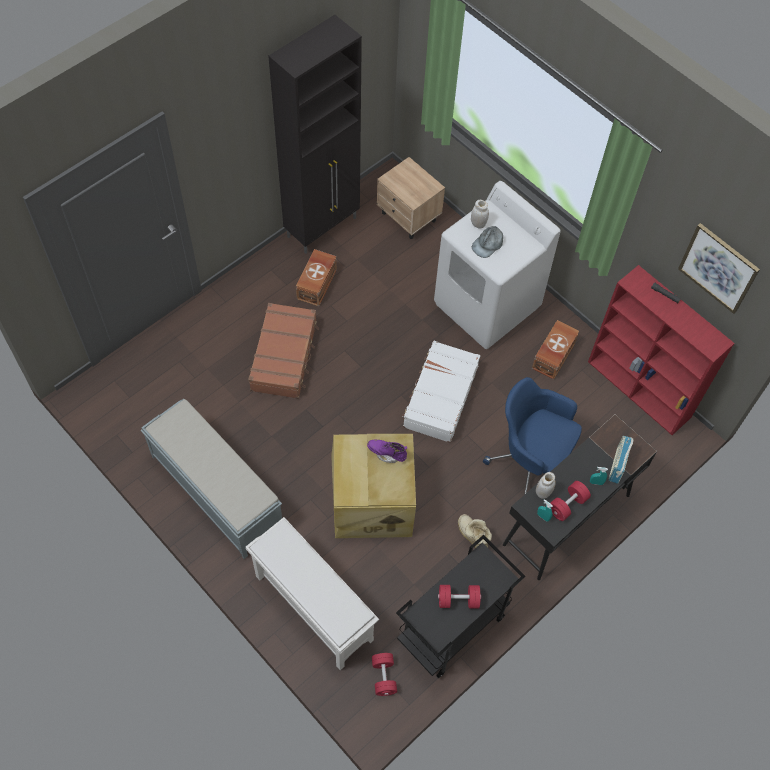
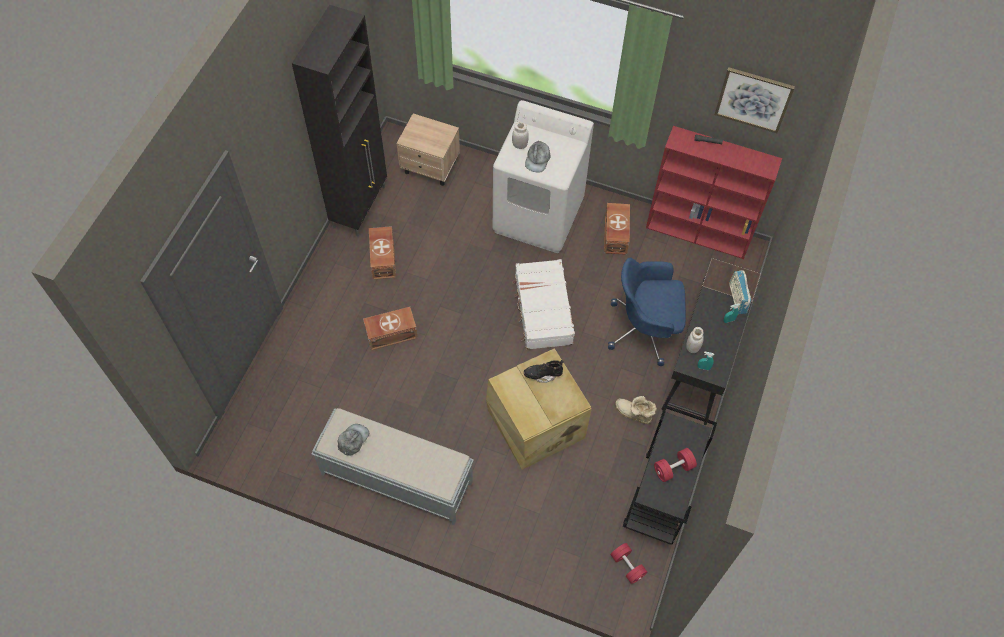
camera: 25 degrees left, 0 degrees up
(182, 434) = (352, 440): none -> grey cap
(285, 356) = (390, 333): brown suitcase -> brown storage box
(312, 607) = (536, 538): white shoe rack -> none
(387, 453) = (543, 374): purple boot -> black boot
(567, 505) = (717, 349): red dumbbell -> none

